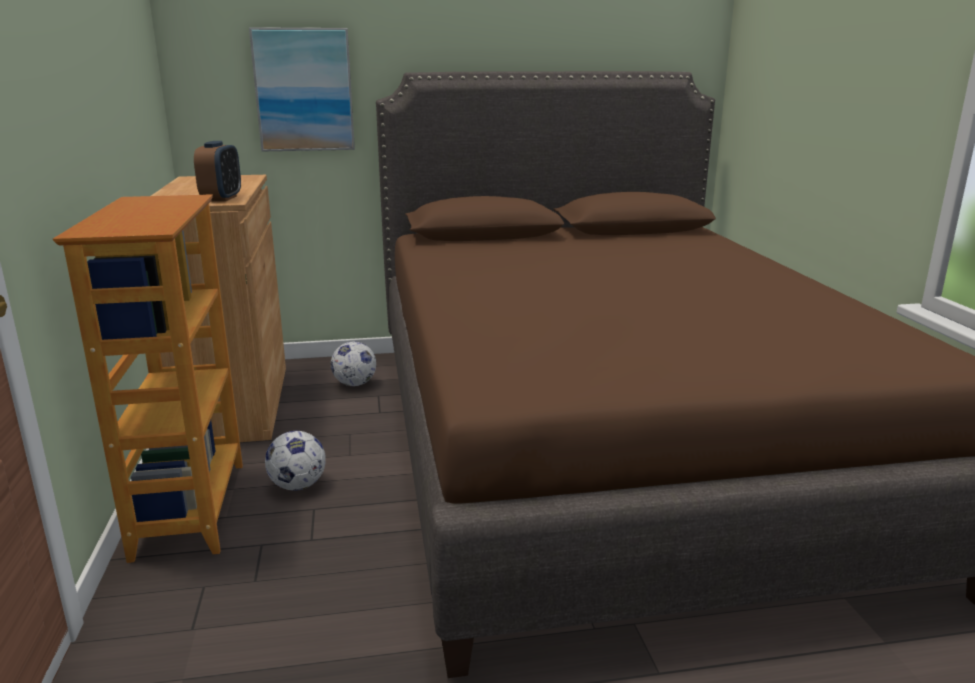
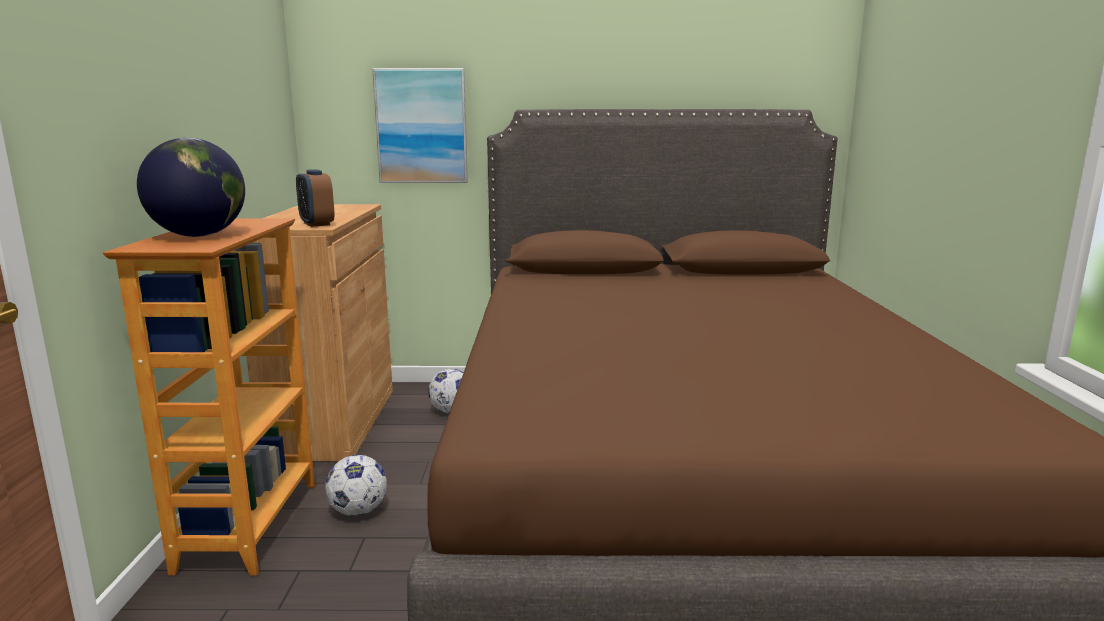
camera: 10 degrees right, 5 degrees down
(135, 217) = (199, 236): none -> globe
(222, 198) = (316, 224): alarm clock -> alarm clock turned 135 degrees clockwise

